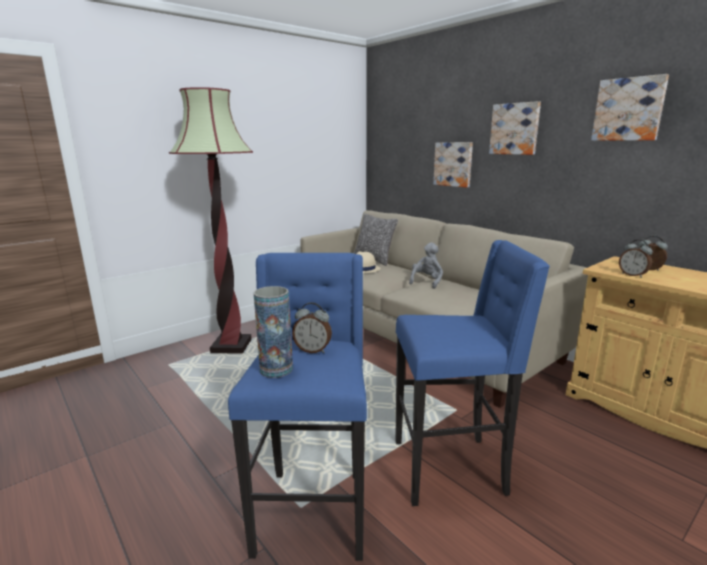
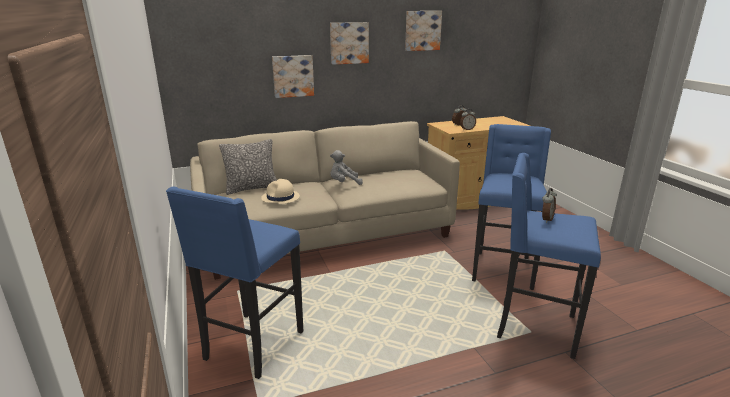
camera: 70 degrees left, 5 degrees up
(231, 346) = (252, 346): floor lamp -> blue stool
(276, 369) = (574, 232): vase -> none
(426, 282) = (344, 183): grey plush toy -> grey plush toy turned 60 degrees counterclockwise

